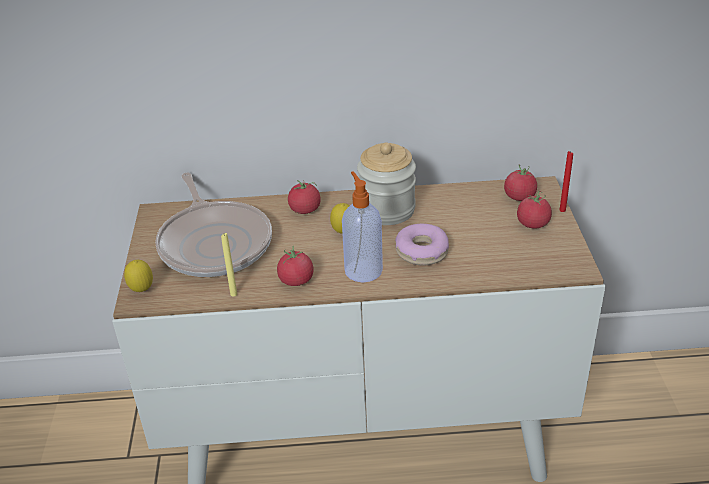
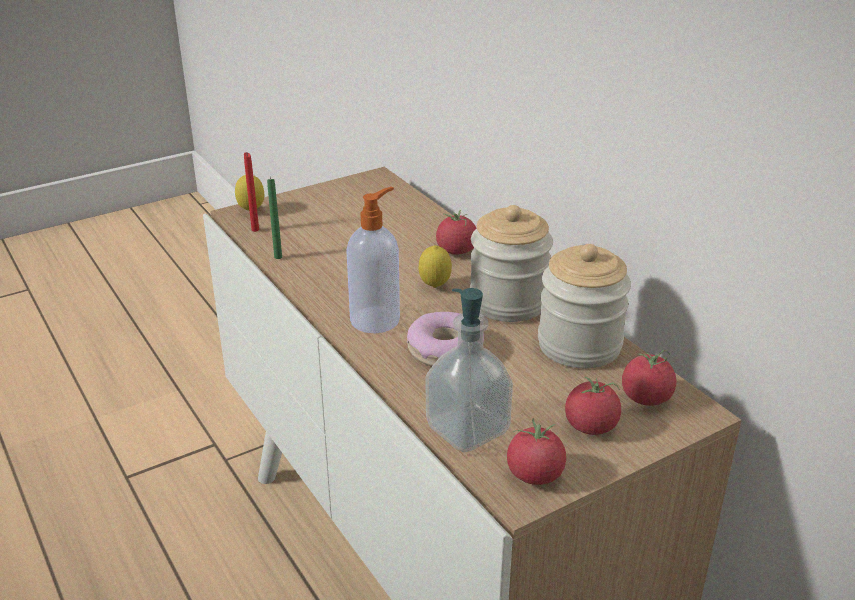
camera: 60 degrees right, 5 degrees down
(215, 243) = (353, 221): frying pan -> none
(233, 294) = (278, 257): yellow candle -> green candle
(296, 280) = (325, 284): tomato -> tomato (535, 474)
(454, 200) = (579, 345): none -> jar
(509, 268) = (467, 429): none -> soap dispenser
(562, 210) = (654, 447): red candle -> red candle (255, 230)

